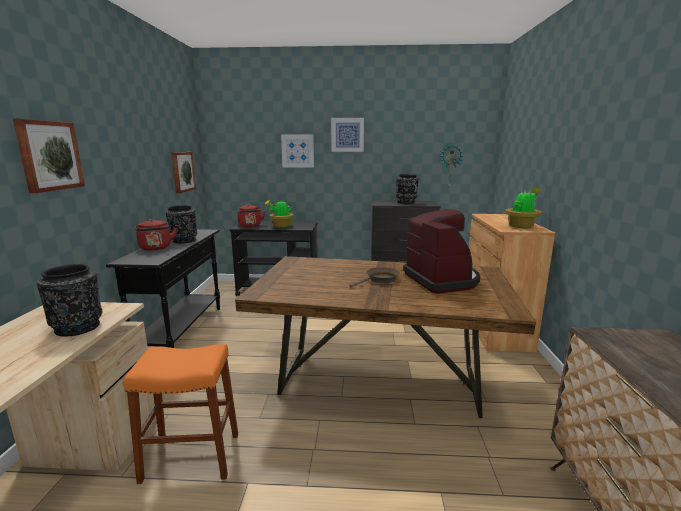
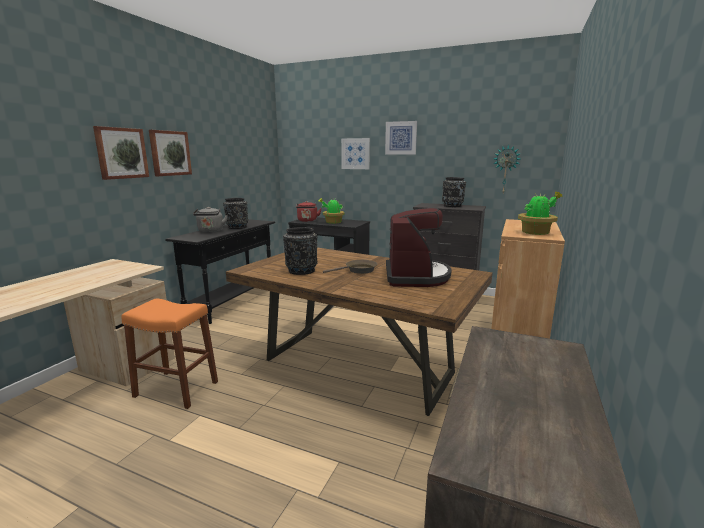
camera: 20 degrees right, 0 degrees up
(77, 327) = (108, 275): black vase -> black vase (301, 270)
(156, 248) = (210, 231): red kettle -> grey kettle
(182, 171) = (253, 170): picture -> picture (170, 153)

